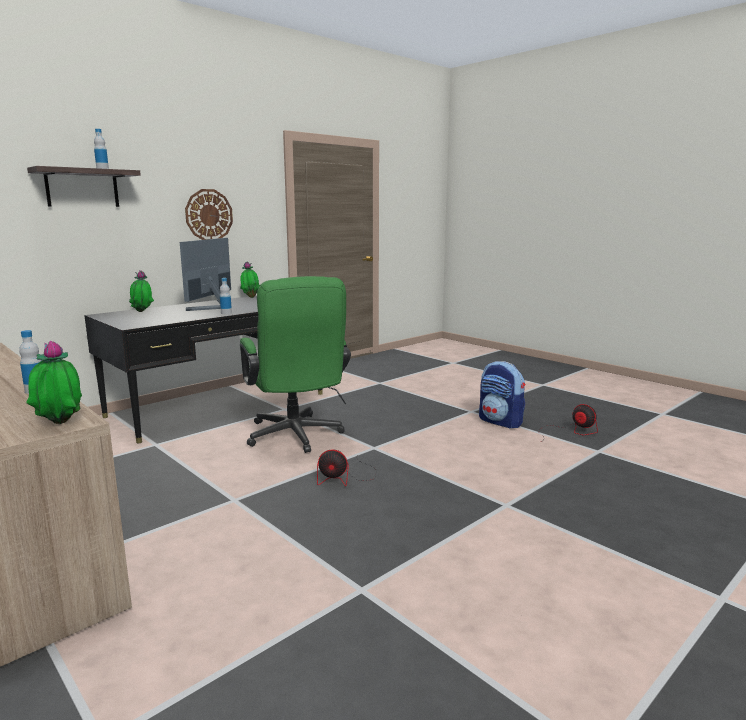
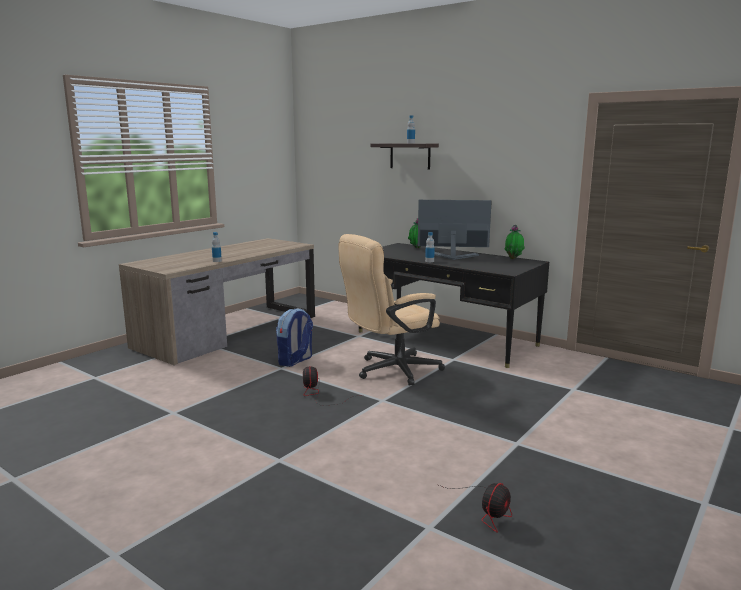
camera: 80 degrees right, 0 degrees up
(59, 425) = (164, 270): potted plant -> none
(209, 215) = (496, 179): wall clock -> none
(296, 437) = (390, 371): green office chair -> beige office chair
(501, 422) = (493, 461): backpack -> backpack (295, 361)

